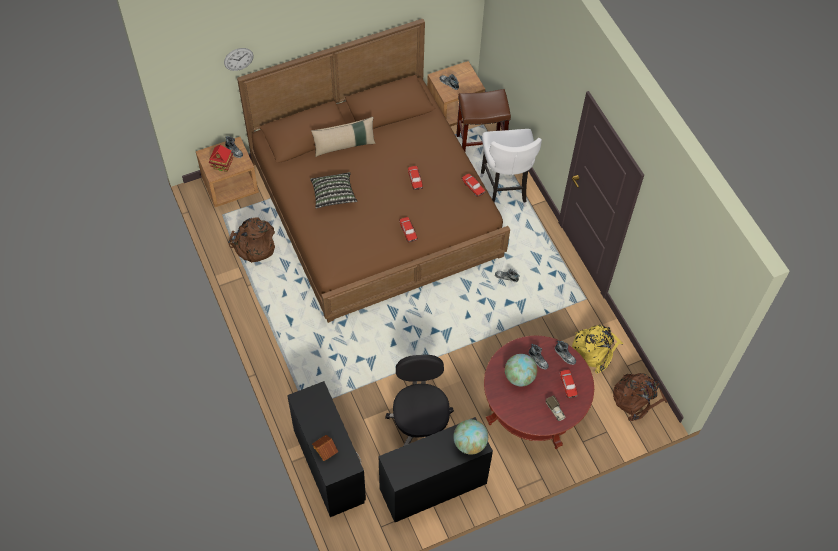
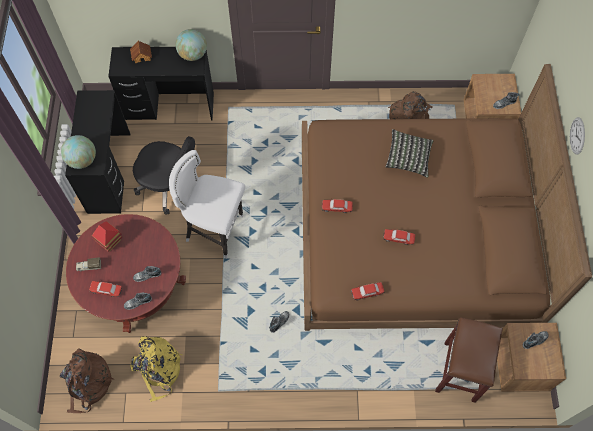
camera: 115 degrees right, 5 degrees up
(222, 165) = (489, 89): toy house -> toy house (110, 241)
(238, 59) = (561, 51): wall clock -> wall clock (577, 135)
(344, 146) = (468, 189): beige pillow -> none
(504, 190) = (388, 370): white stool -> white stool (215, 231)
(519, 377) = (139, 251): globe -> globe (193, 55)

